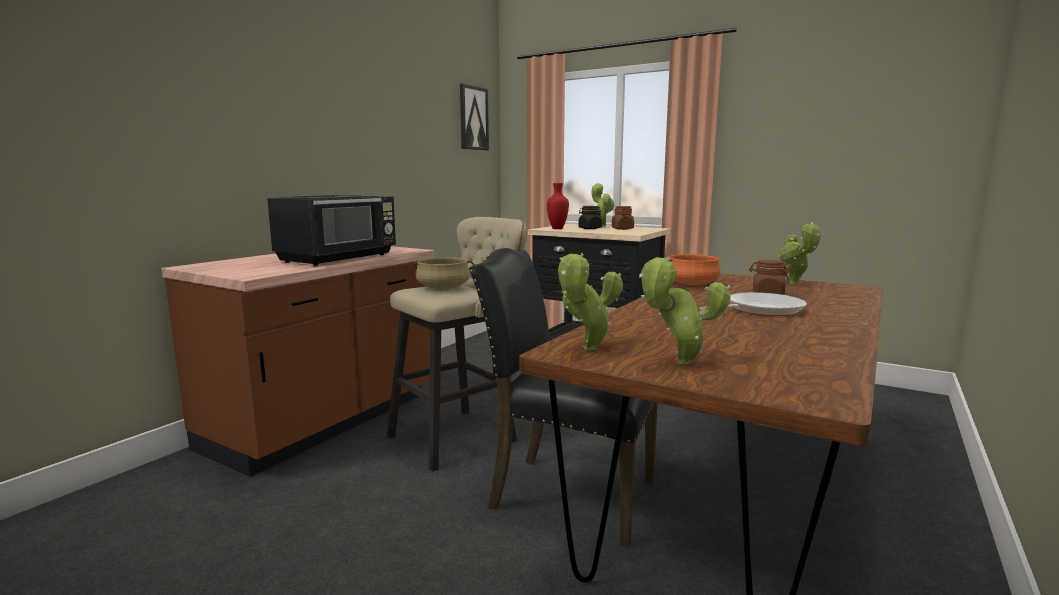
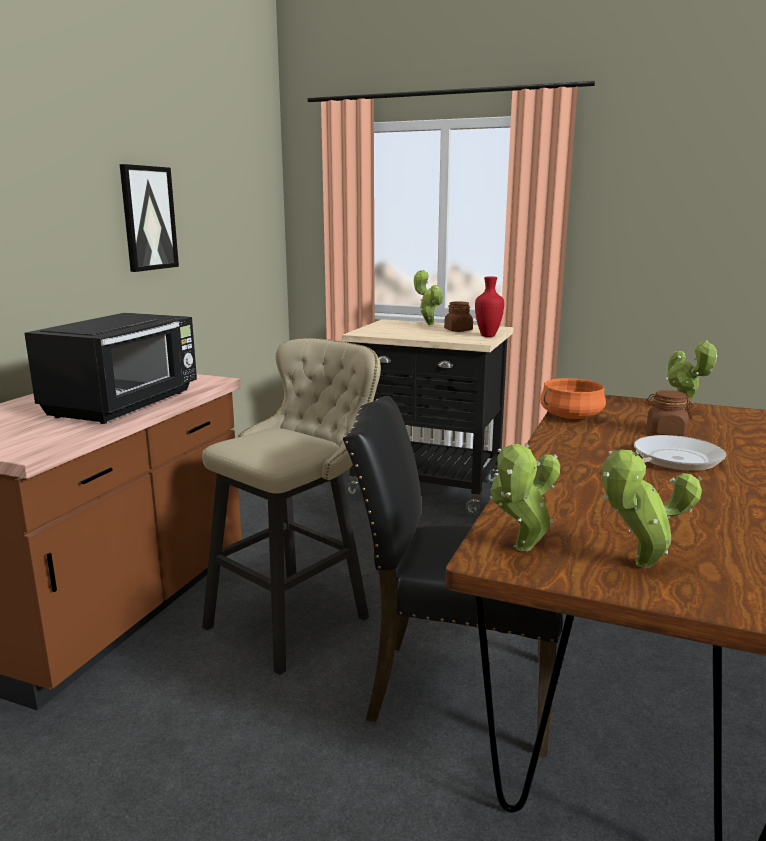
camera: 10 degrees left, 5 degrees up
(443, 288) = (272, 439): beige cooking pot -> none
(473, 118) = (253, 182): picture -> picture (148, 218)
(556, 228) = (377, 332): red vase -> red vase (487, 336)
(589, 228) = (418, 331): black jar -> none

